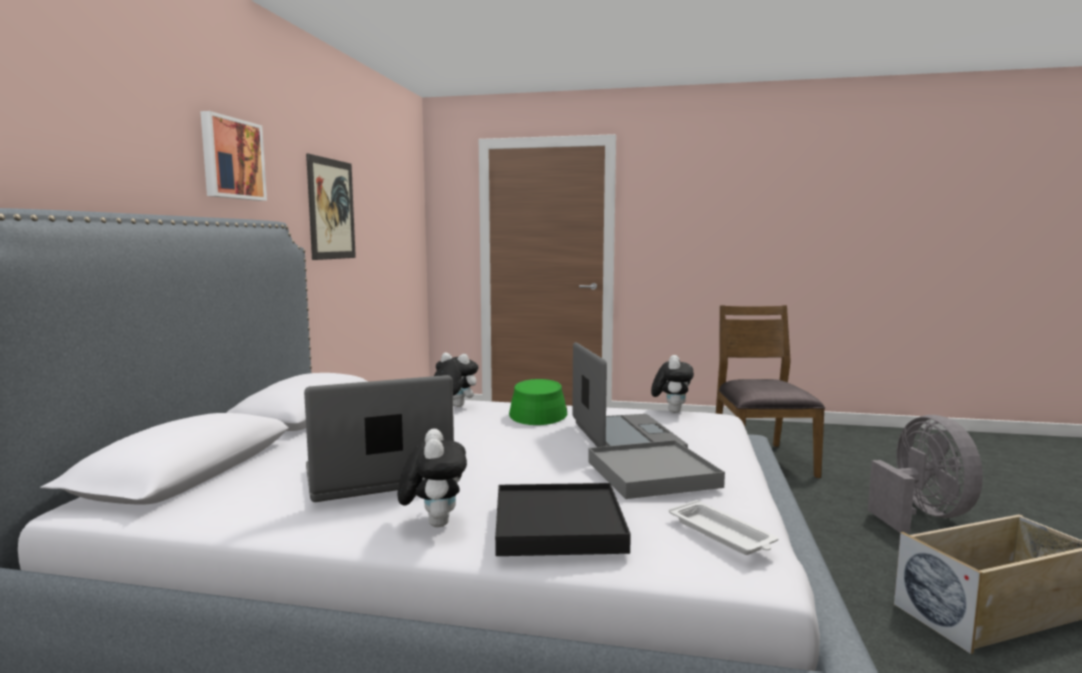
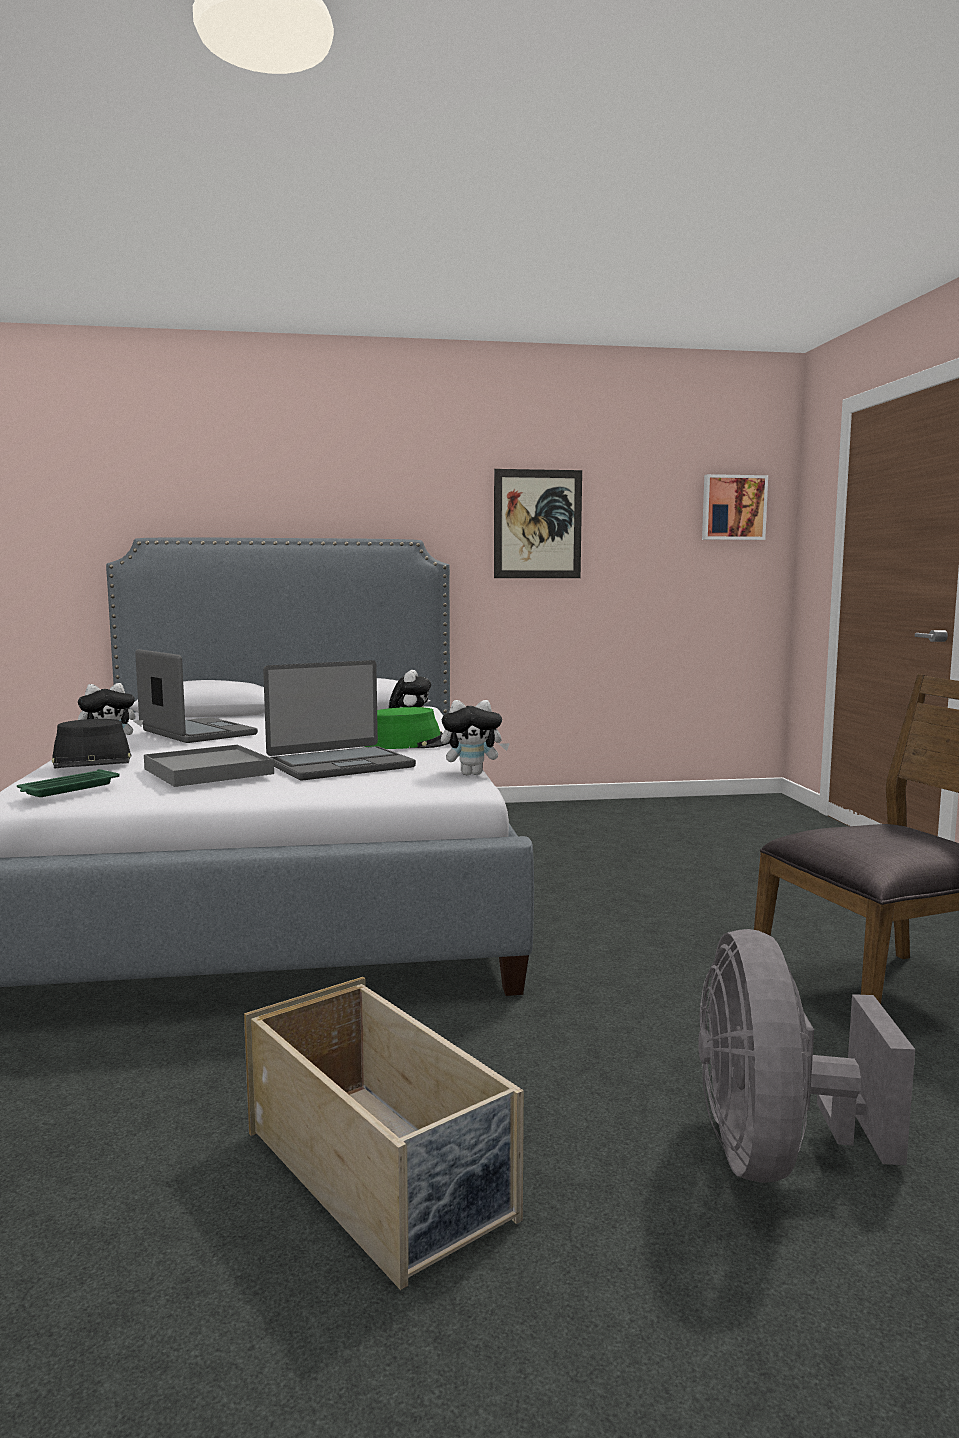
camera: 70 degrees right, 0 degrees up
(231, 159) = (379, 487): picture -> picture (733, 507)
(558, 525) = (92, 761): black tray -> black hat
(722, 534) = (67, 789): white tray -> green tray
(921, 515) = (775, 1154): grey fan -> grey fan turned 120 degrees clockwise

